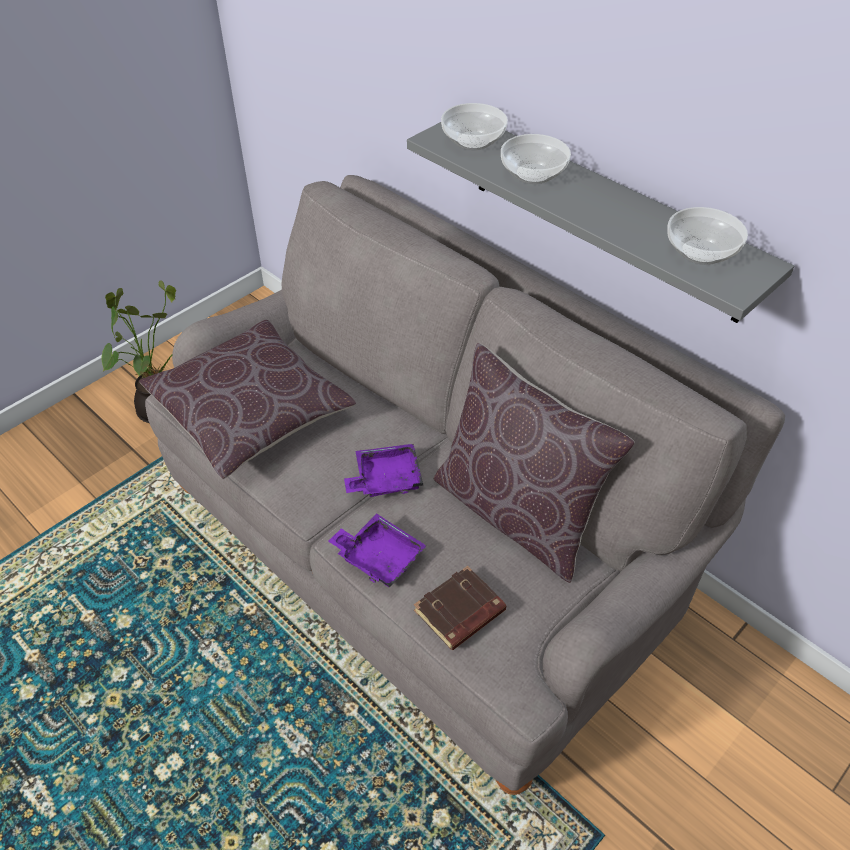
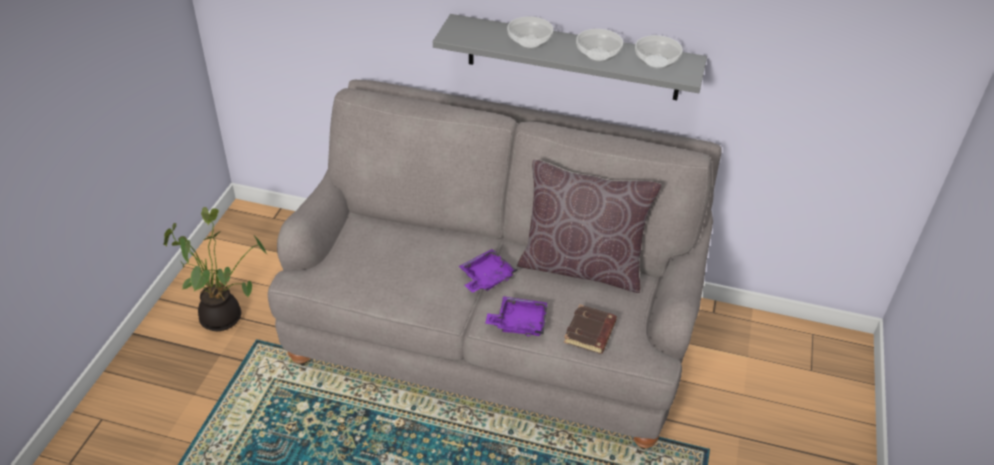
camera: 30 degrees left, 5 degrees down
(250, 412) = (361, 270): brown pillow -> none
(473, 140) = (475, 31): bowl -> bowl (597, 55)

